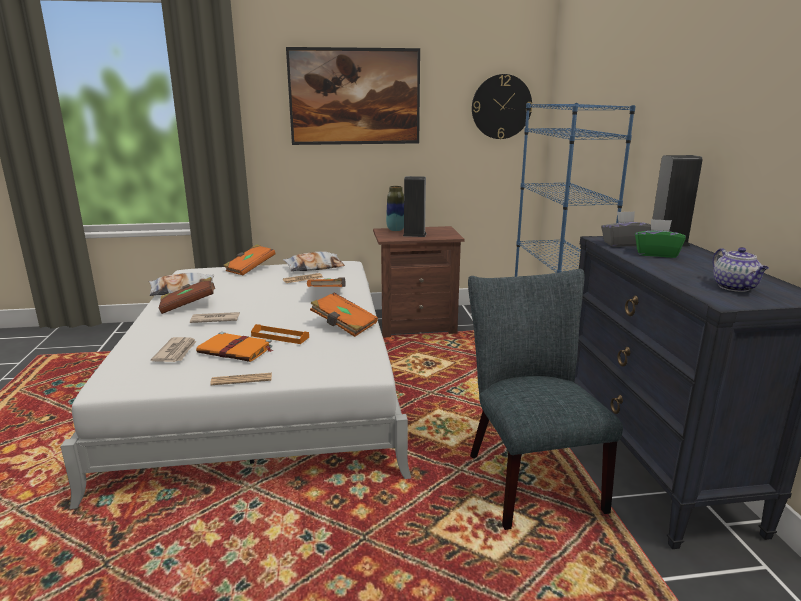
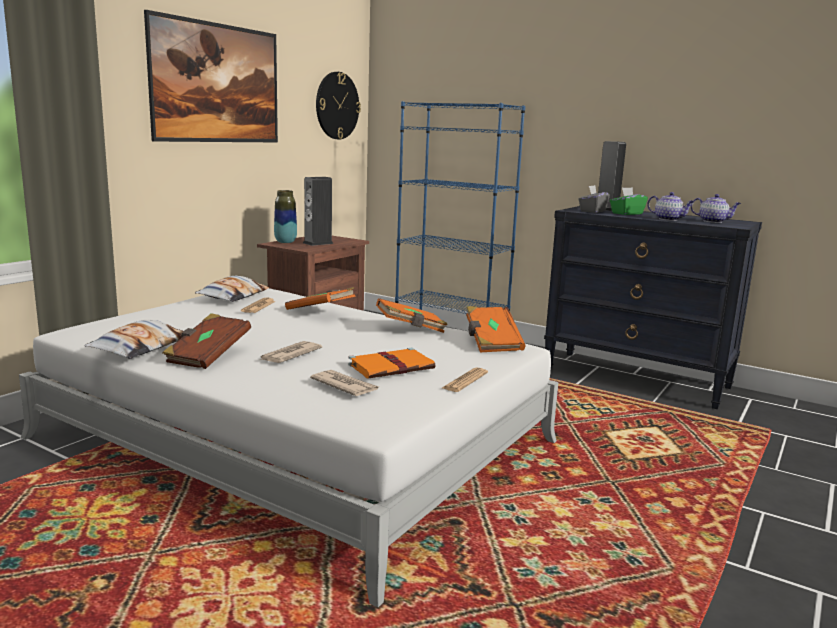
camera: 50 degrees left, 5 degrees down
(250, 269) = (153, 313): orange book -> orange book (491, 342)
(280, 336) = (393, 348): orange tray -> none
(528, 477) = (604, 409): grey chair -> none
(672, 272) = (669, 219): none -> teapot

